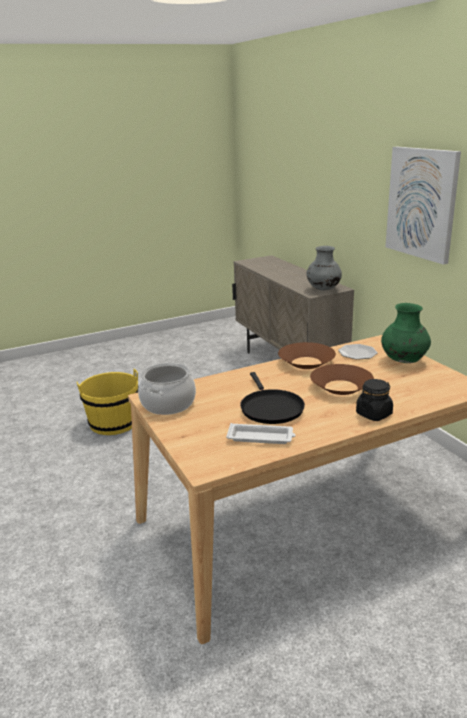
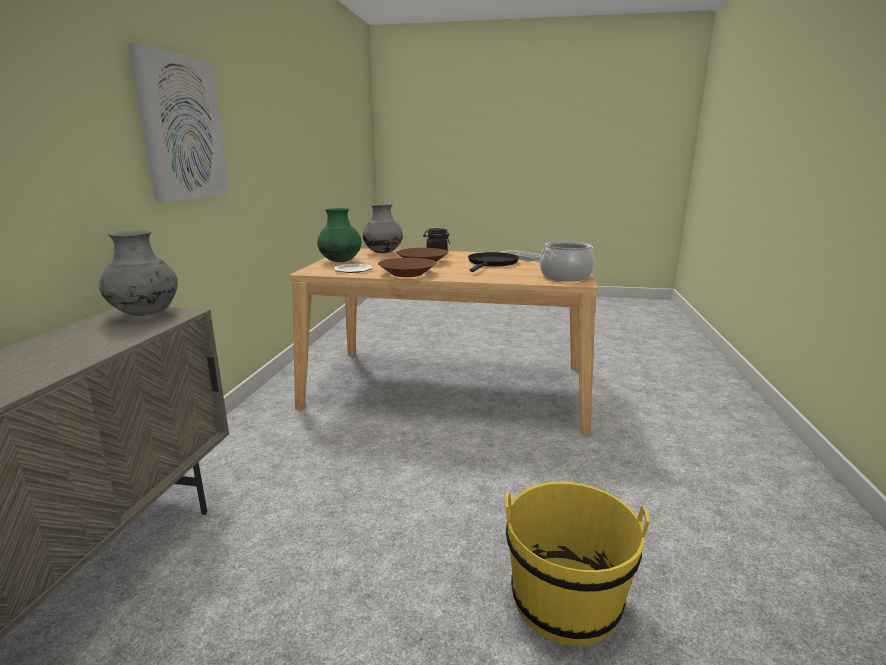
camera: 145 degrees left, 5 degrees down
(422, 392) = (383, 253): none -> grey vase

